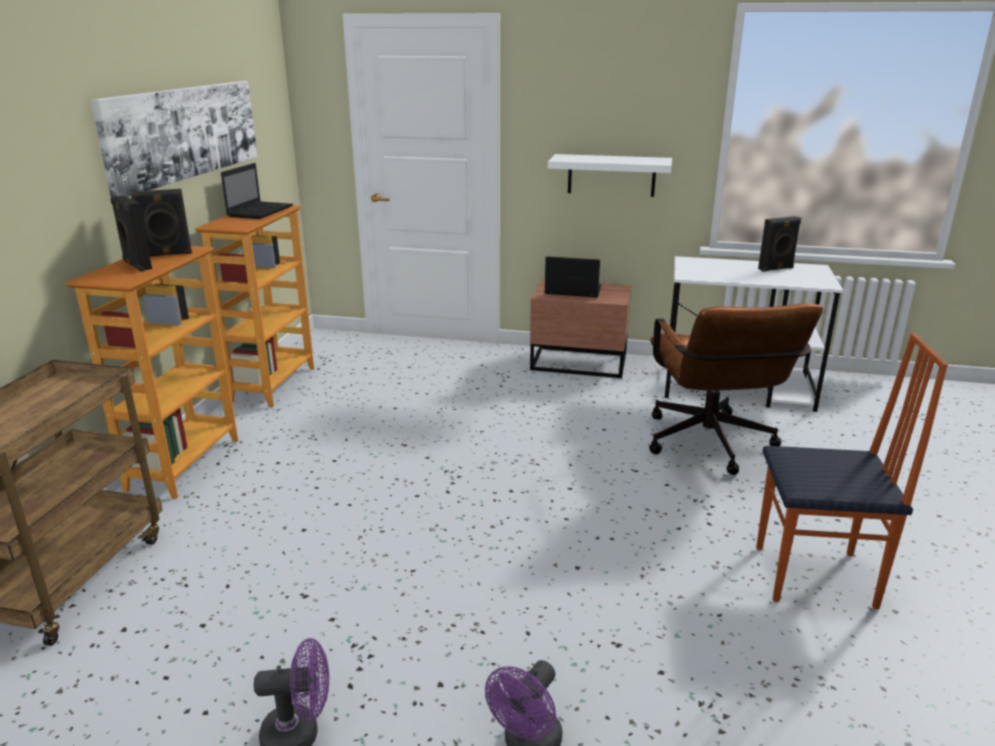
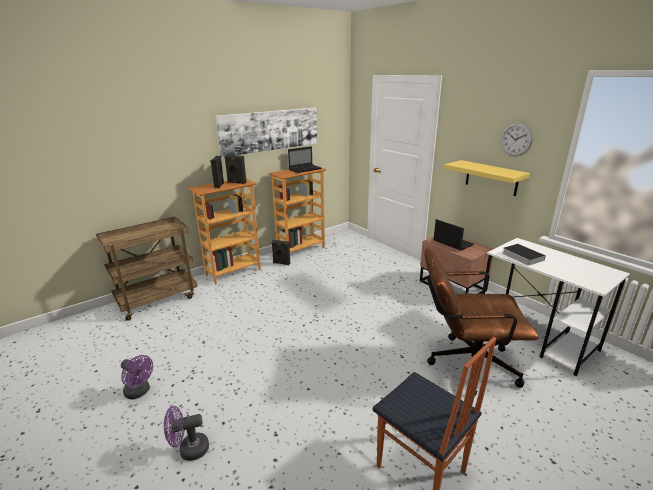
camera: 40 degrees right, 0 degrees up
(611, 175) = (491, 178): white shelf -> yellow shelf
(644, 110) = (516, 139): none -> wall clock
(711, 447) = (464, 364): brown office chair -> brown office chair turned 60 degrees clockwise
(715, 274) = (521, 256): none -> book
(776, 269) = (577, 265): black speaker -> black speaker (281, 263)

